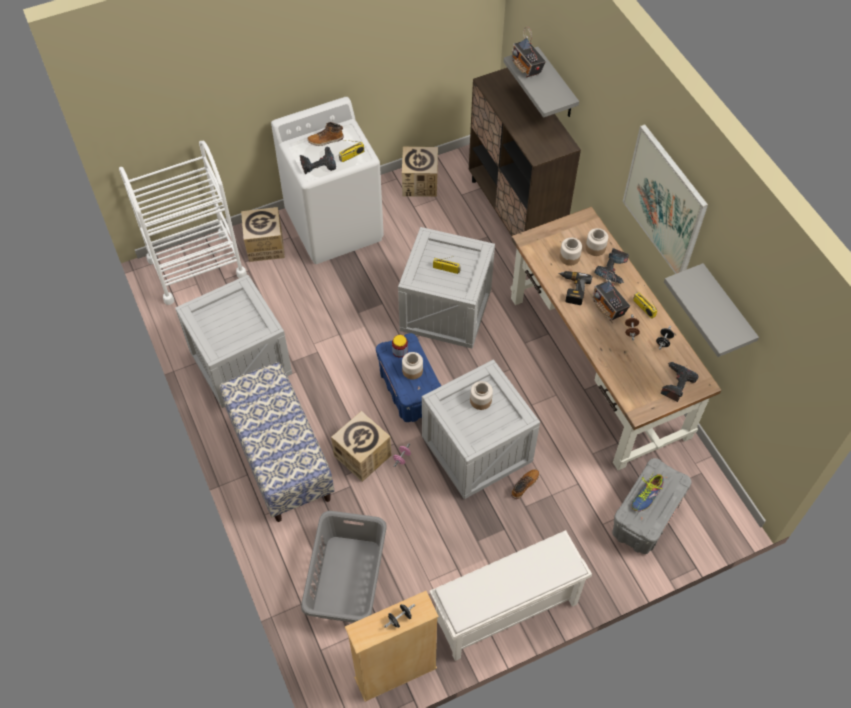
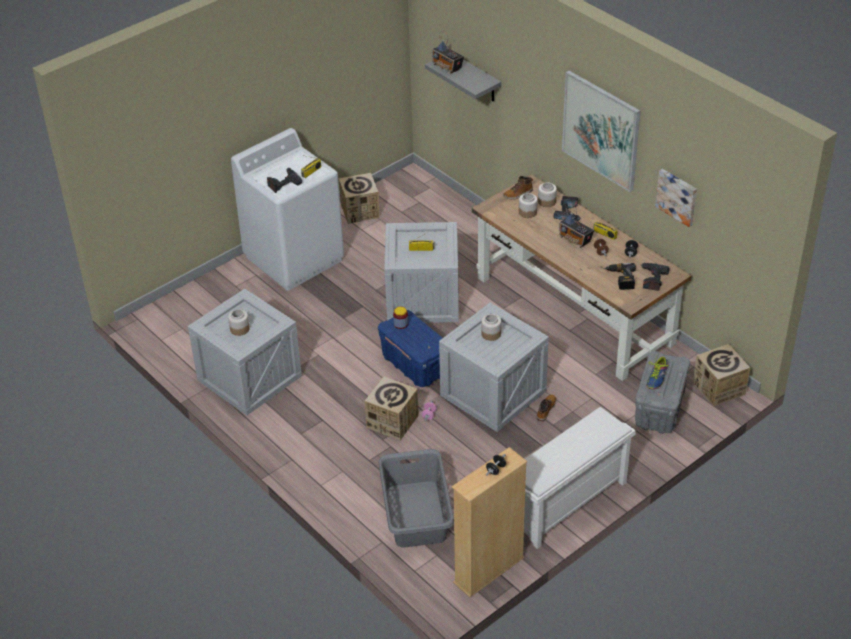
camera: 15 degrees left, 15 degrees down
(197, 267) = (176, 316): white cart -> none
(265, 246) = (235, 286): cardboard box -> cardboard box (719, 388)
(280, 457) = (317, 440): bench -> none
(325, 140) = (283, 165): boot -> boot (518, 194)
(412, 370) = (418, 336): jar -> jar (239, 329)
(515, 213) = (455, 215): brown cabinet -> none
(572, 289) = (539, 234): power drill -> power drill (620, 279)
(726, 309) = (677, 196): grey shelf -> picture

